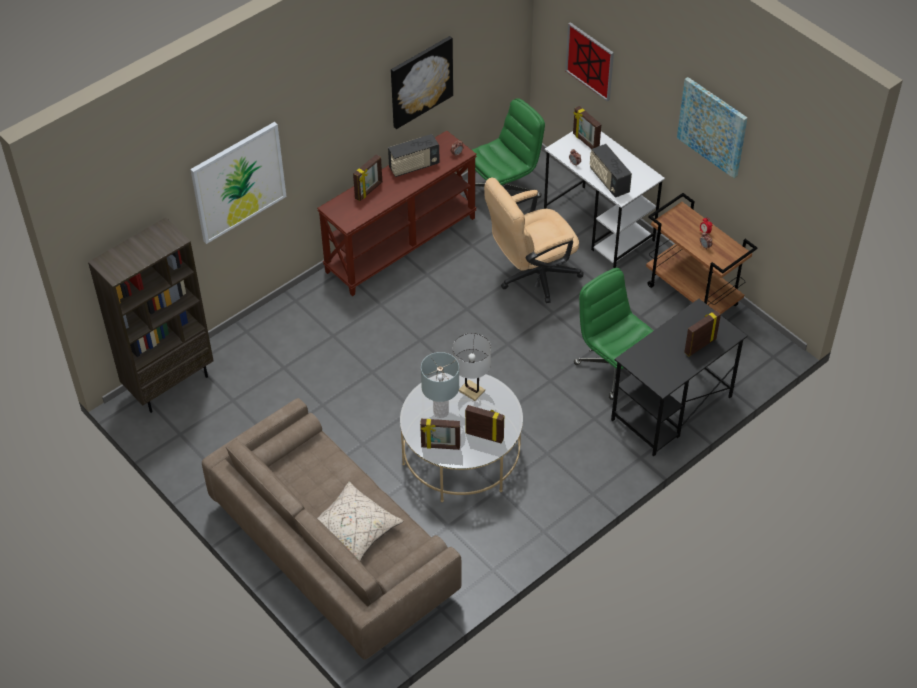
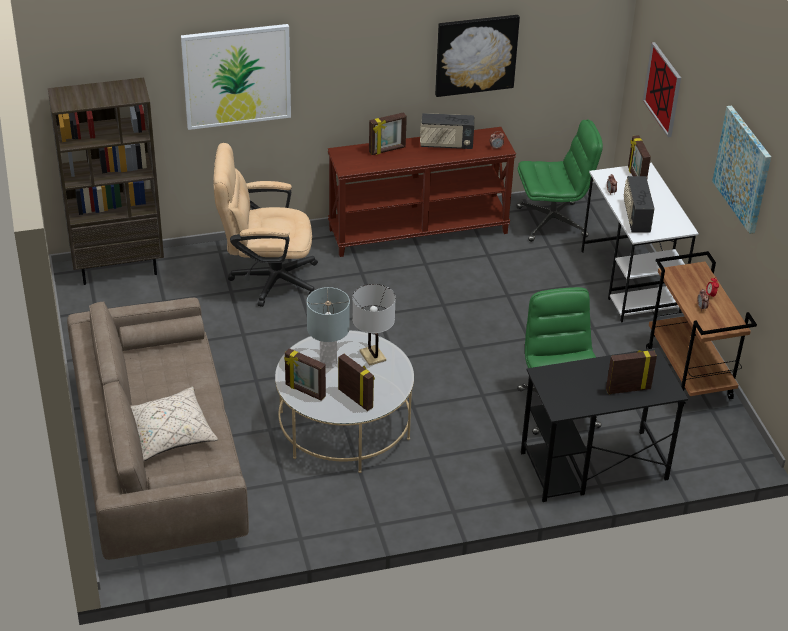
camera: 25 degrees right, 10 degrees down
(531, 276) = (529, 300): beige office chair -> beige office chair (266, 279)

